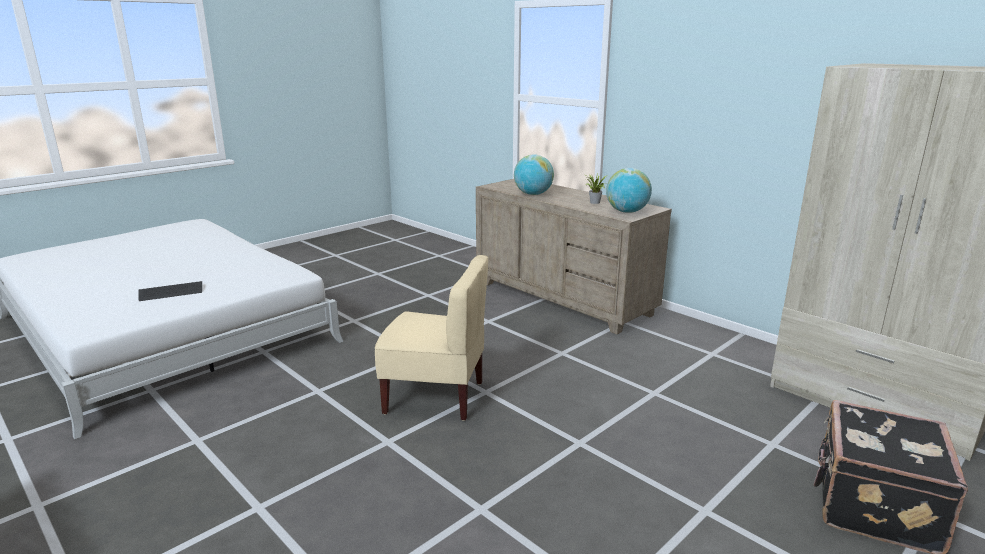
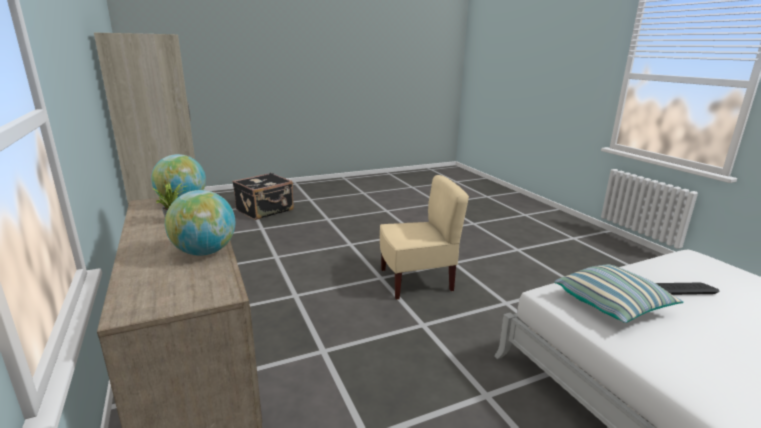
camera: 160 degrees left, 0 degrees up
(251, 275) = (612, 305): none -> pillow
(435, 397) = (417, 281): beige chair -> beige chair turned 135 degrees clockwise

